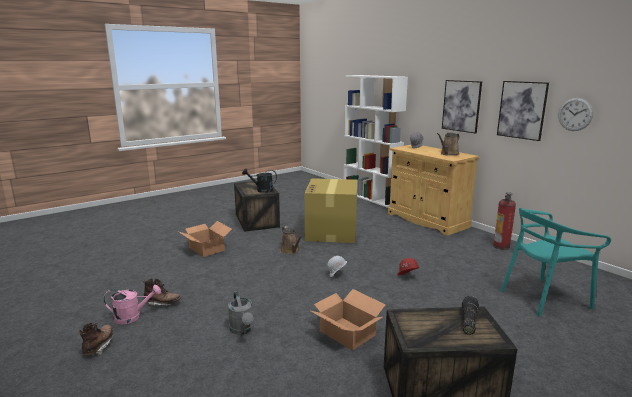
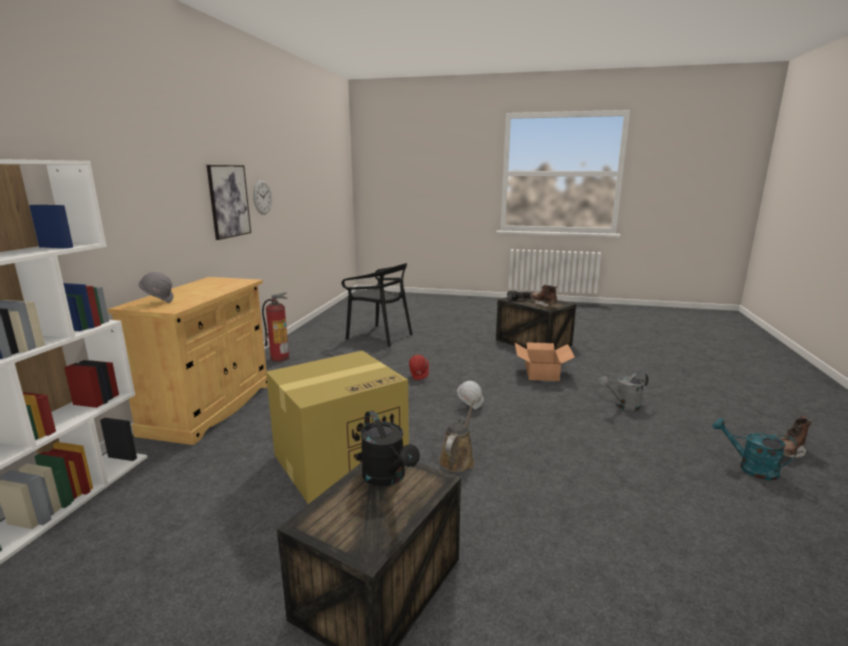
camera: 130 degrees left, 0 degrees up
(132, 317) = (750, 468): pink watering can -> turquoise watering can
(162, 303) = (706, 468): brown boot -> brown boot (543, 304)
(206, 248) = (584, 548): cardboard box -> none
(243, 330) = (623, 406): grey watering can -> grey watering can turned 135 degrees counterclockwise
(448, 154) = (210, 285): brown watering can -> none
(461, 106) = (165, 210): picture -> none
(544, 298) = (380, 336): turquoise chair -> black chair

